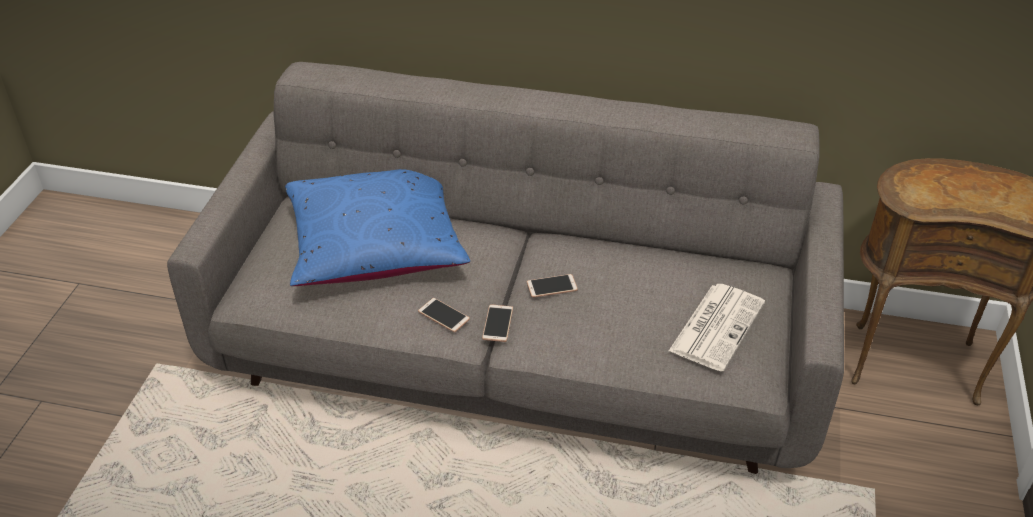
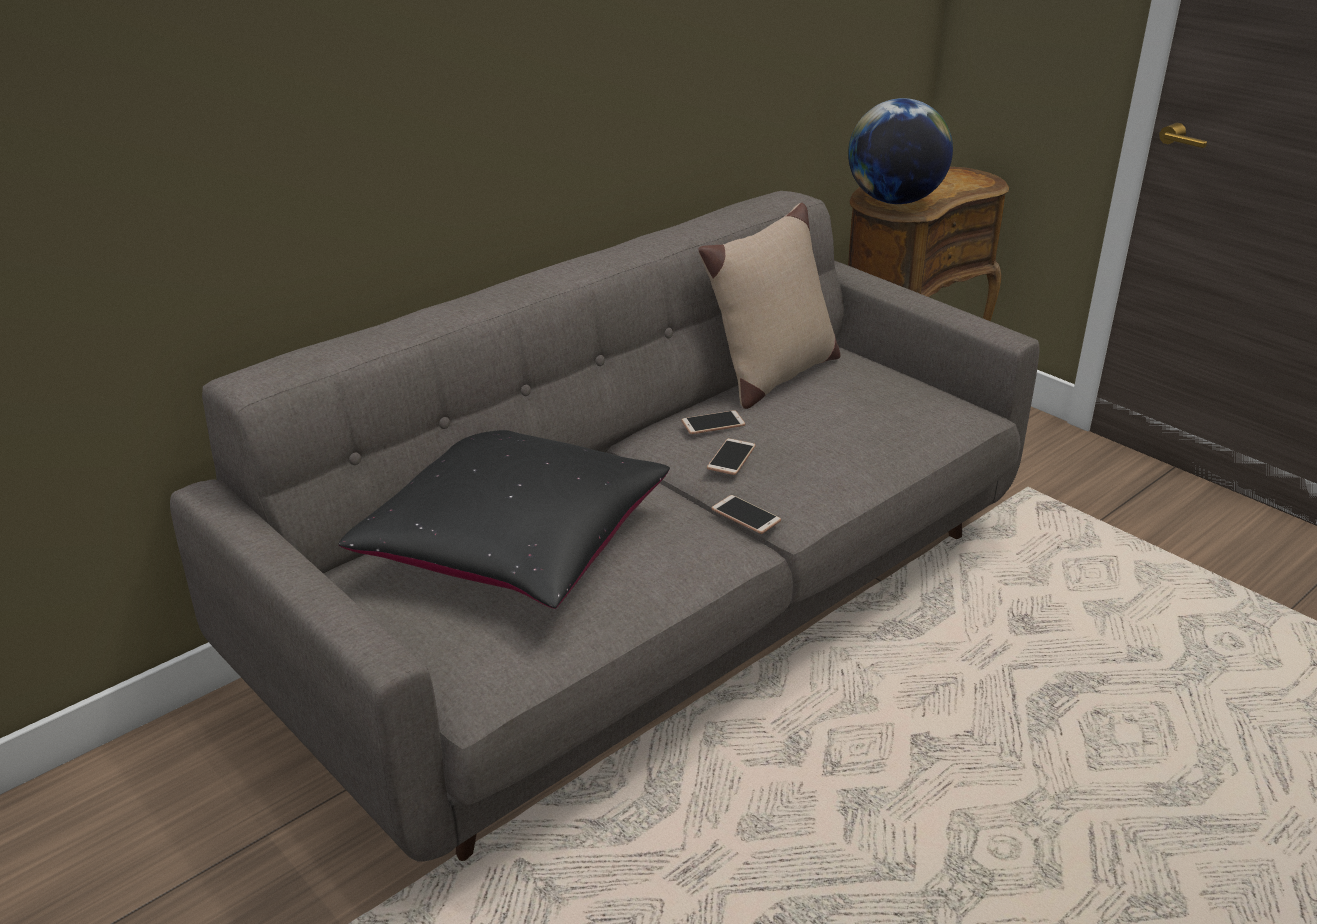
camera: 55 degrees left, 10 degrees down
(376, 245) = (514, 542): blue pillow -> black pillow
(443, 315) = (698, 541): phone -> phone (713, 423)
(685, 258) = (771, 376): none -> beige pillow
(717, 326) = (887, 396): newspaper -> none
(916, 186) = (894, 201): none -> globe

